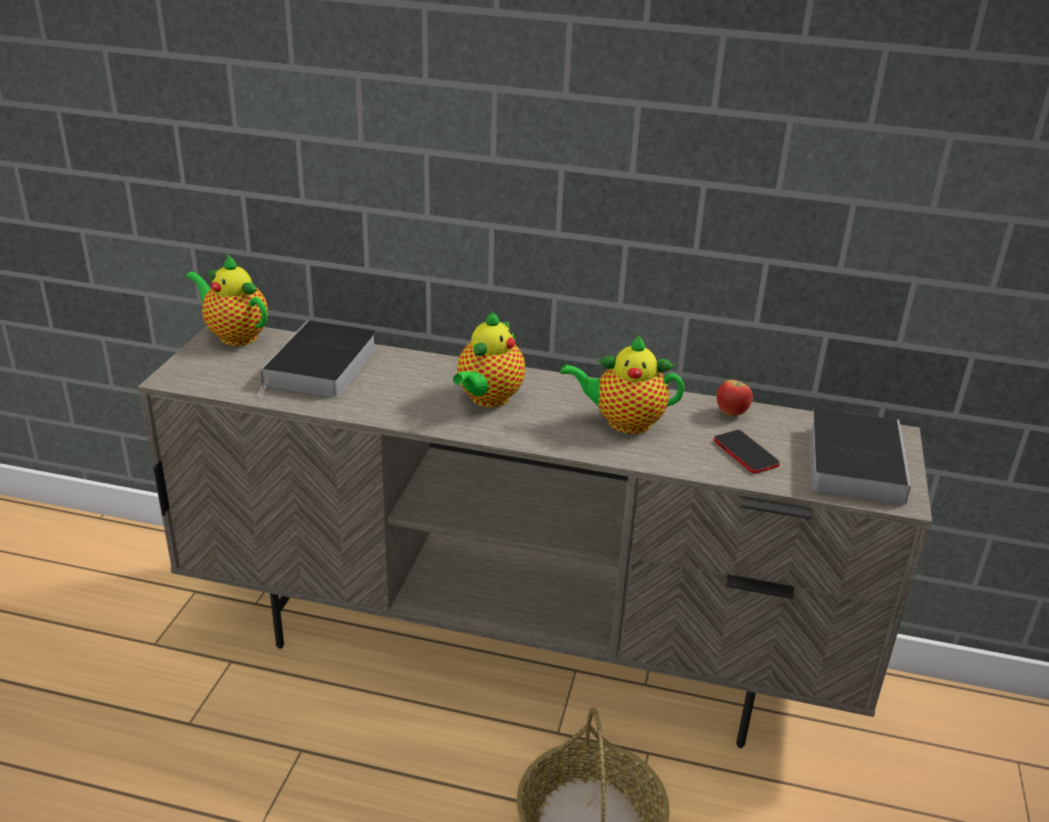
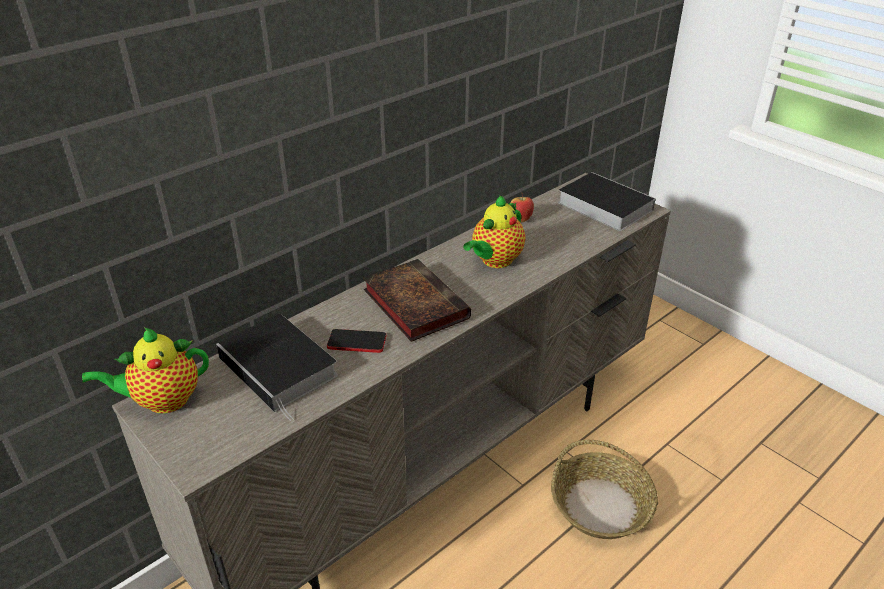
camera: 55 degrees left, 5 degrees up
(487, 399) = (413, 303): teapot -> book
(745, 453) = (566, 234): phone -> phone (357, 342)

